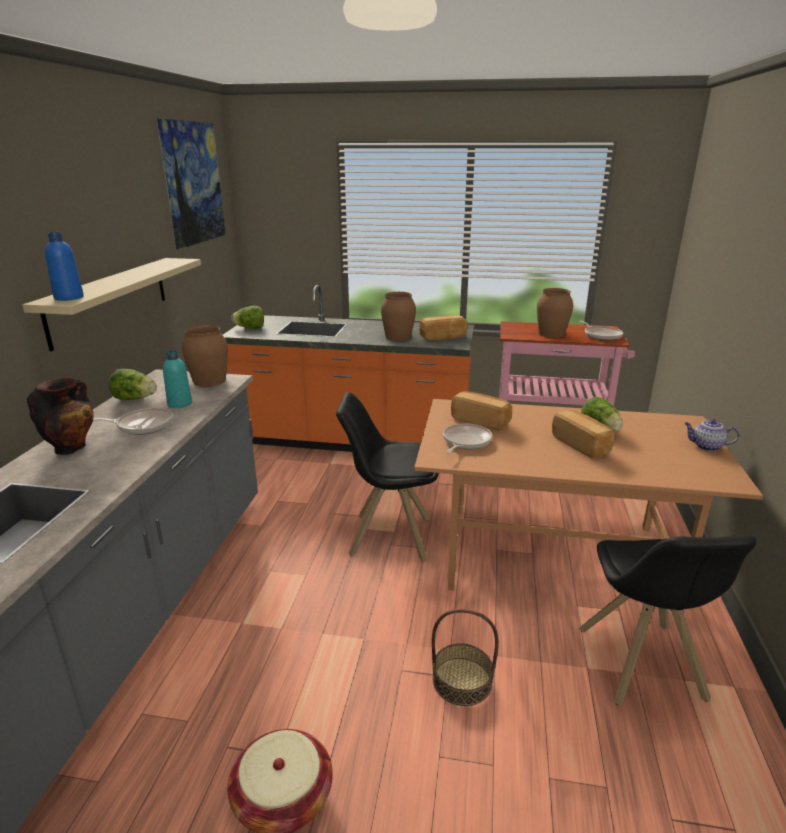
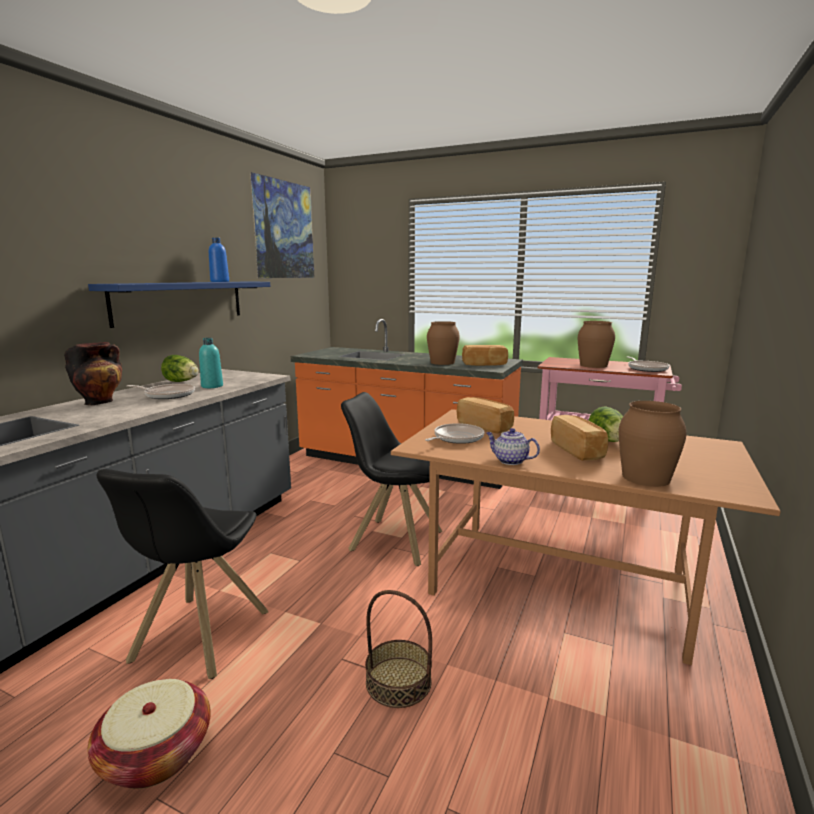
camera: 15 degrees right, 10 degrees down
(69, 297) = (127, 283): blue bottle -> blue bottle (219, 281)
(110, 299) = (181, 301): beige shelf -> blue shelf
(209, 381) = (251, 376): brown vase -> brown vase (645, 477)
(250, 328) = (321, 353): lettuce -> none
(641, 663) = (619, 706): black chair -> black chair (199, 635)
(706, 446) = (729, 464): teapot -> teapot (510, 461)

